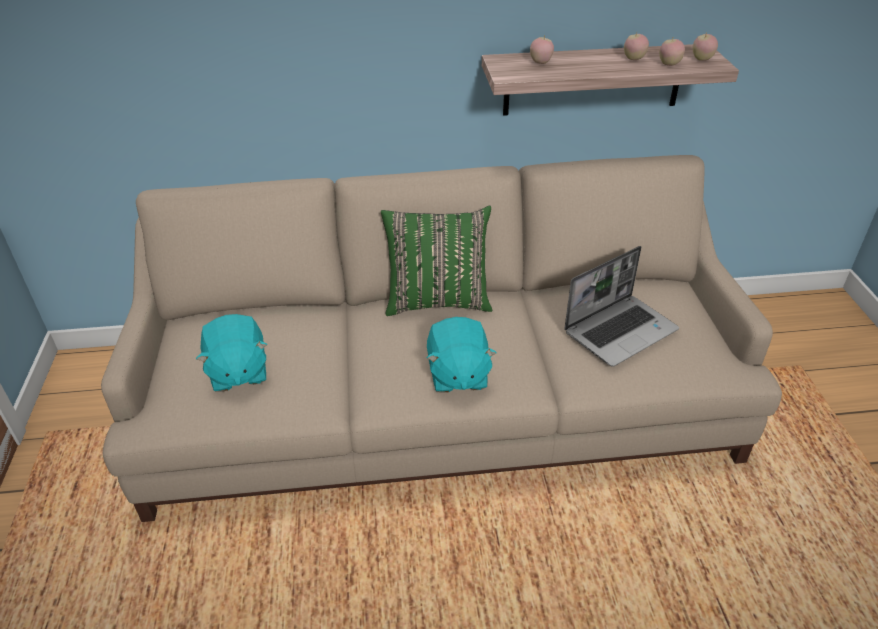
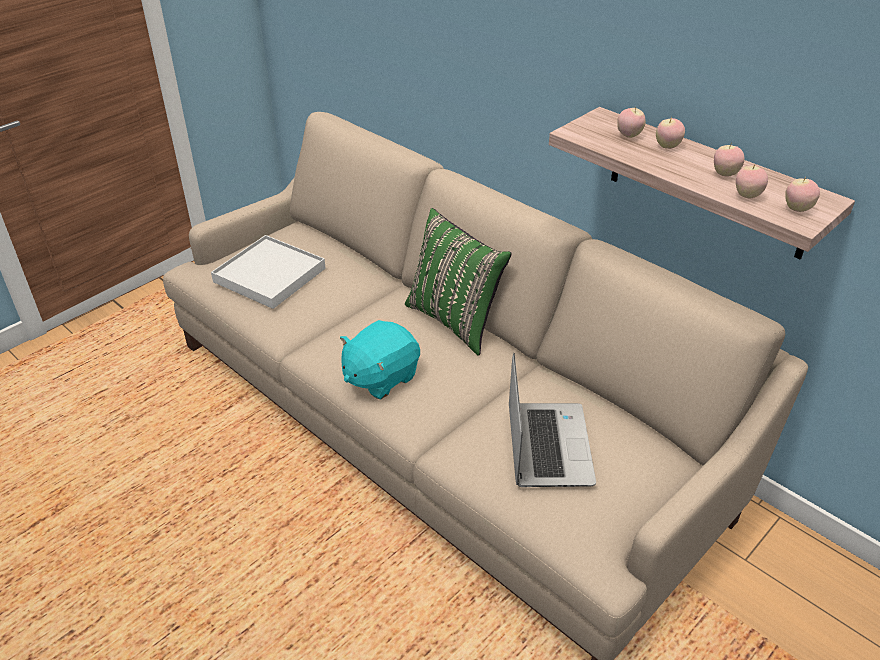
camera: 50 degrees right, 0 degrees up
(237, 372) = (270, 275): turquoise plush toy -> white tray
(574, 59) = (667, 146): none -> apple
(620, 330) = (547, 445): laptop -> laptop turned 105 degrees counterclockwise

